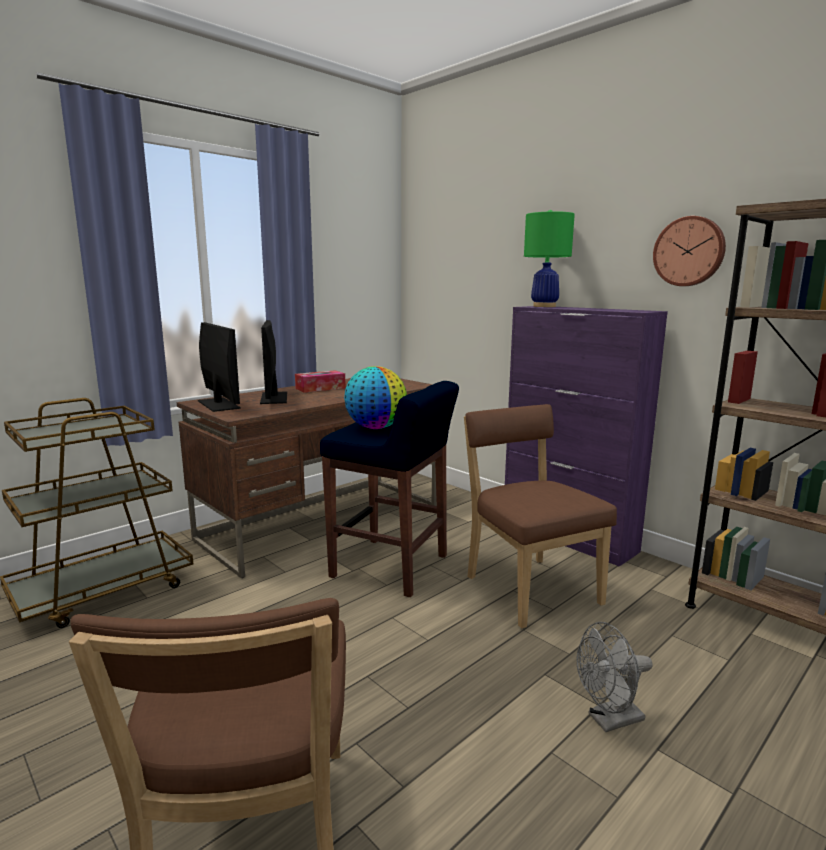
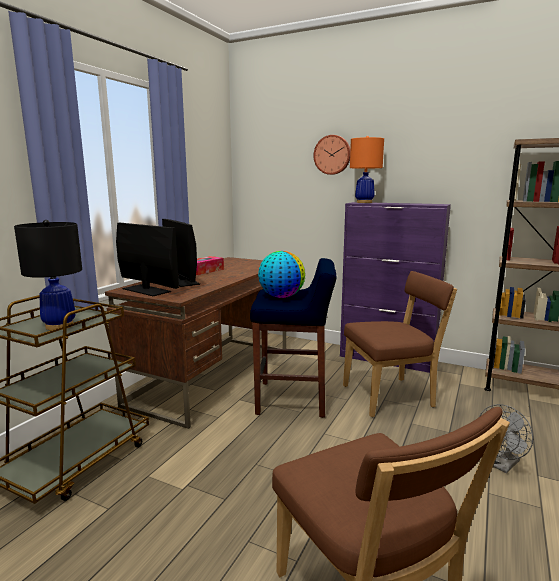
camera: 20 degrees left, 0 degrees up
(76, 433) = (59, 326): none -> black table lamp
(528, 587) = (392, 396): brown chair -> brown chair turned 120 degrees clockwise
(544, 306) = (364, 202): green table lamp -> orange table lamp
(689, 251) = (463, 166): wall clock -> wall clock (332, 155)

